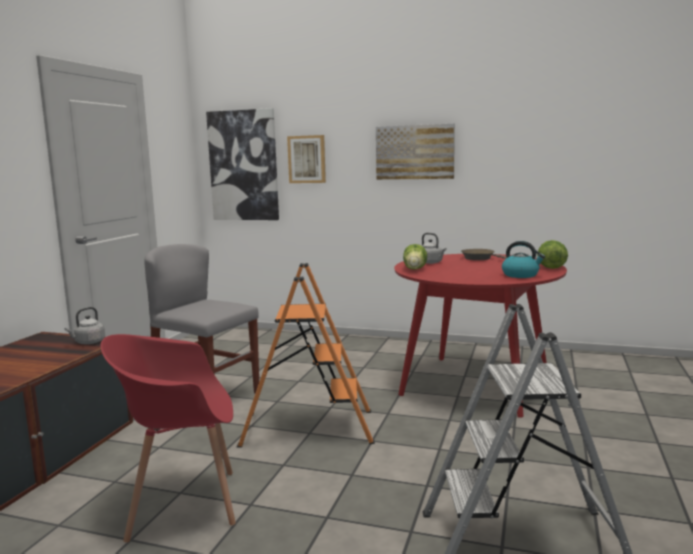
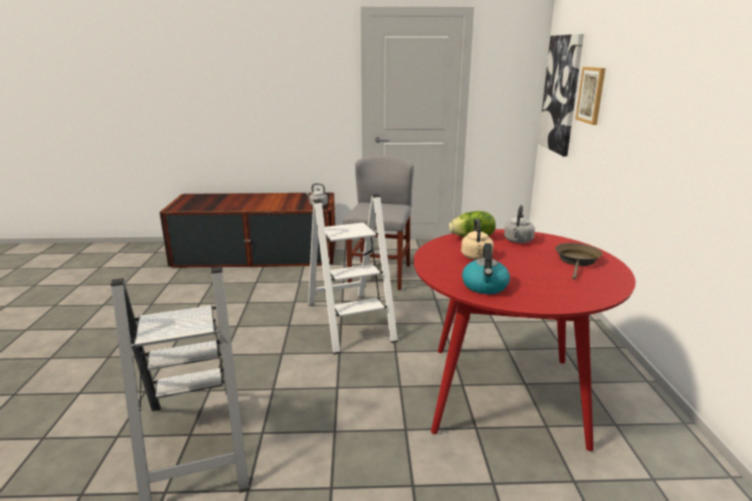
camera: 70 degrees right, 10 degrees up
(181, 504) = (234, 306): red chair -> none
(306, 427) = (349, 321): orange step ladder -> white step ladder
(415, 152) = (661, 102): picture -> none
(461, 272) = (476, 257): none -> beige kettle
(551, 267) = (557, 303): lettuce -> none

